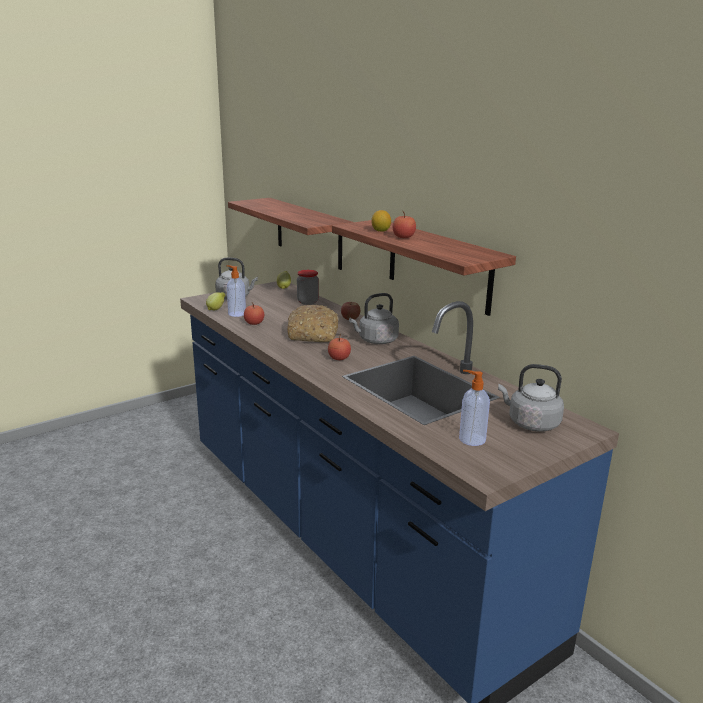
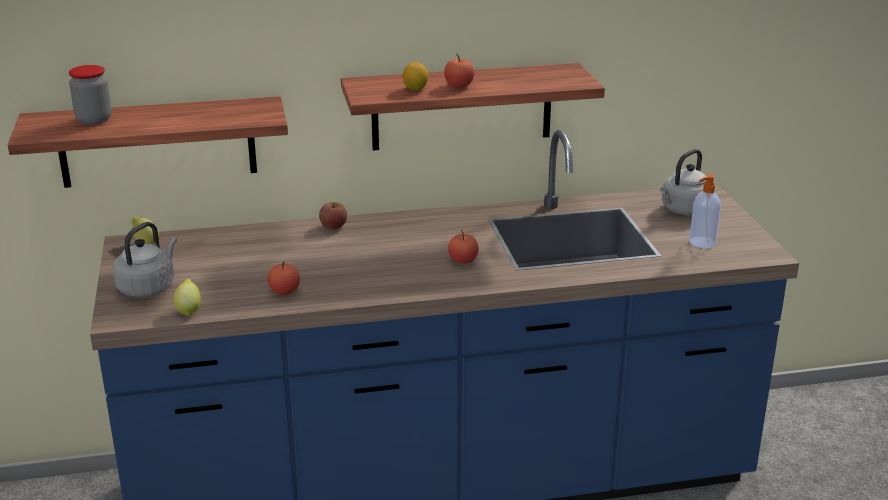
camera: 65 degrees left, 5 degrees up
(236, 313) = (227, 298): soap dispenser -> none
(308, 302) = (235, 239): jar -> jar (94, 119)
(313, 334) = (368, 259): bread -> none
(376, 341) = (426, 228): grey kettle -> none

